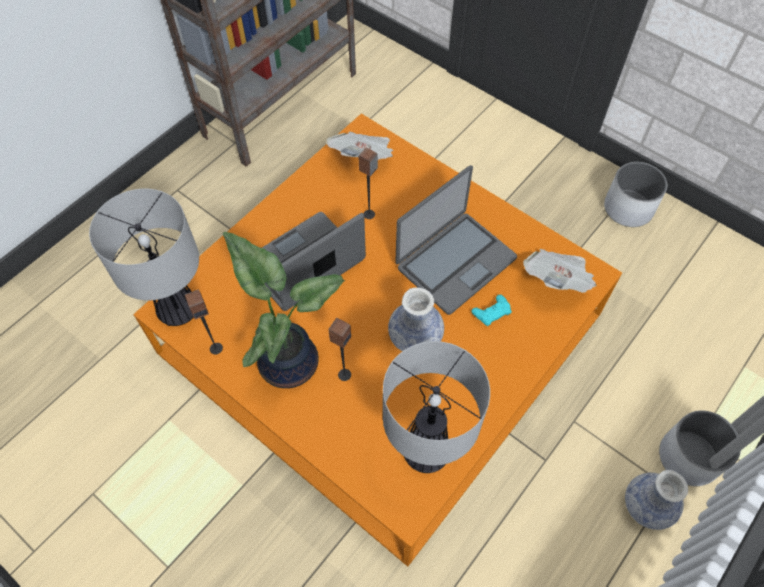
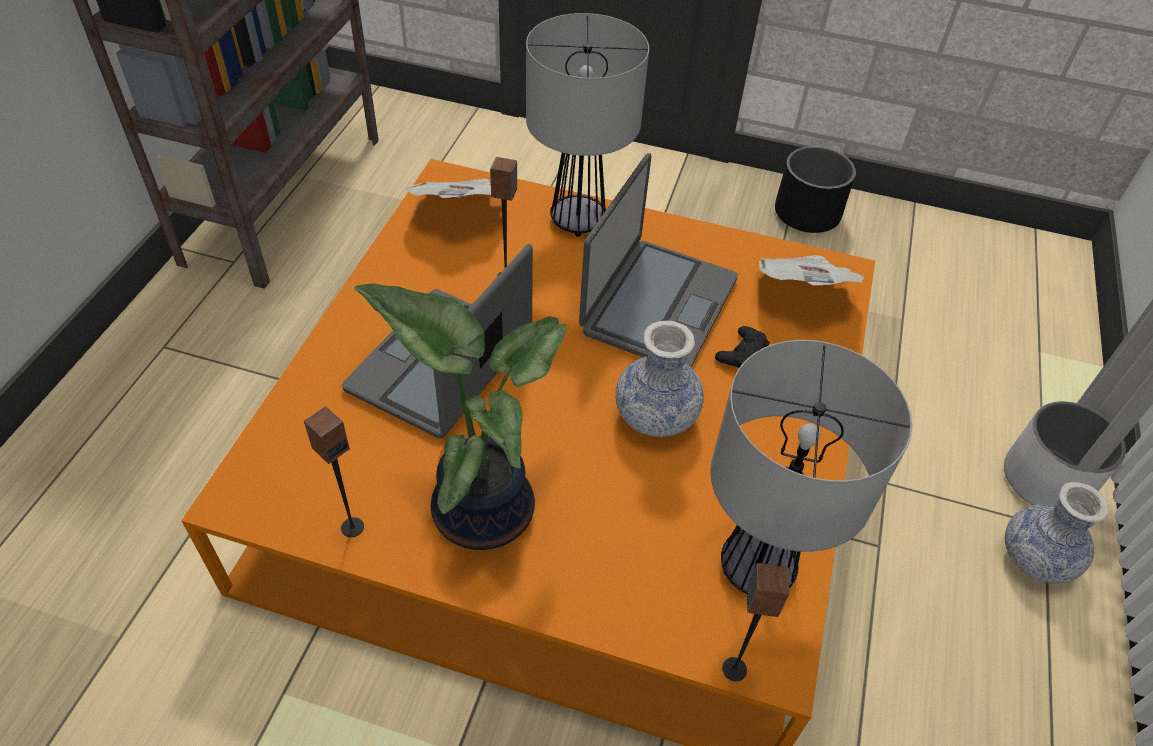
camera: 25 degrees left, 10 degrees down
(179, 310) = (263, 489): table lamp -> table lamp (578, 220)
(344, 374) = (578, 499): speaker -> speaker (733, 669)
(491, 312) = (741, 353): turquoise game controller -> black game controller
(628, 208) = (807, 213): white planter -> black planter

